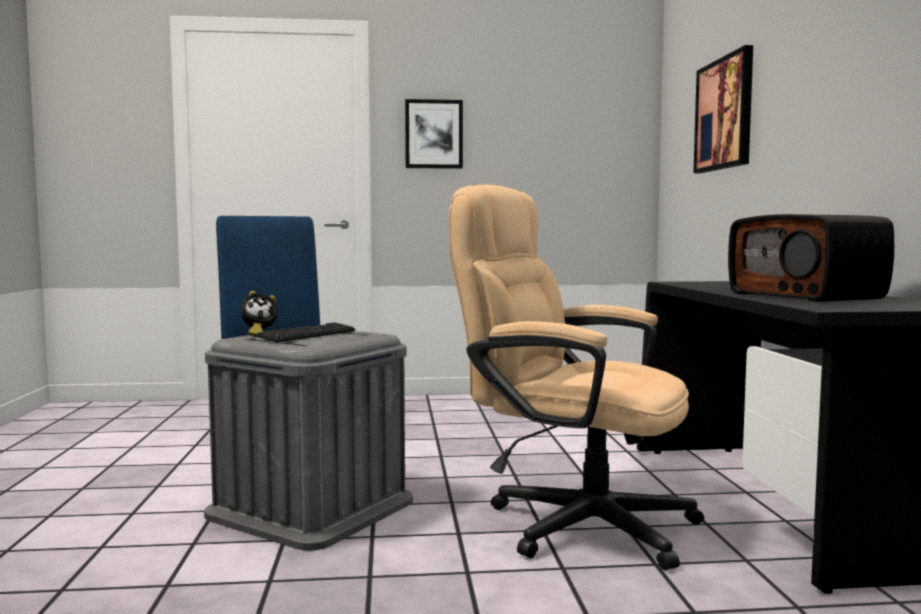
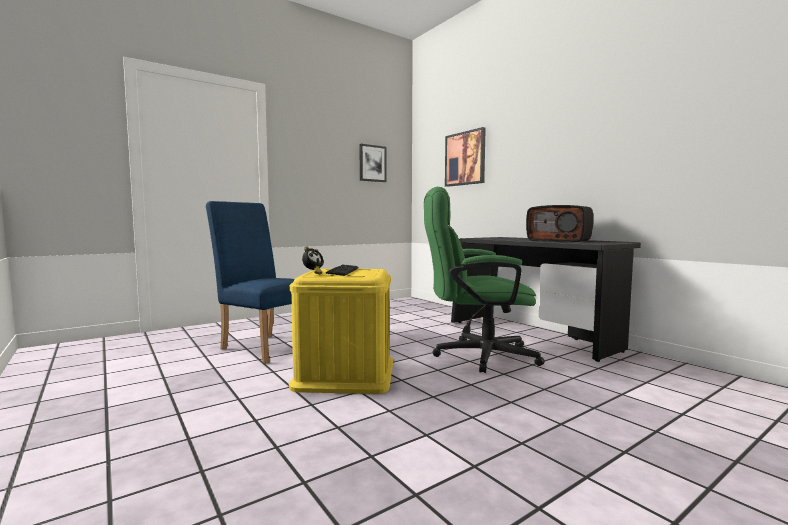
camera: 30 degrees left, 0 degrees up
(311, 507) = (345, 374): grey storage box -> yellow storage box
(433, 134) = (304, 157): picture -> picture (372, 163)
(572, 522) = (475, 355): beige office chair -> green office chair

